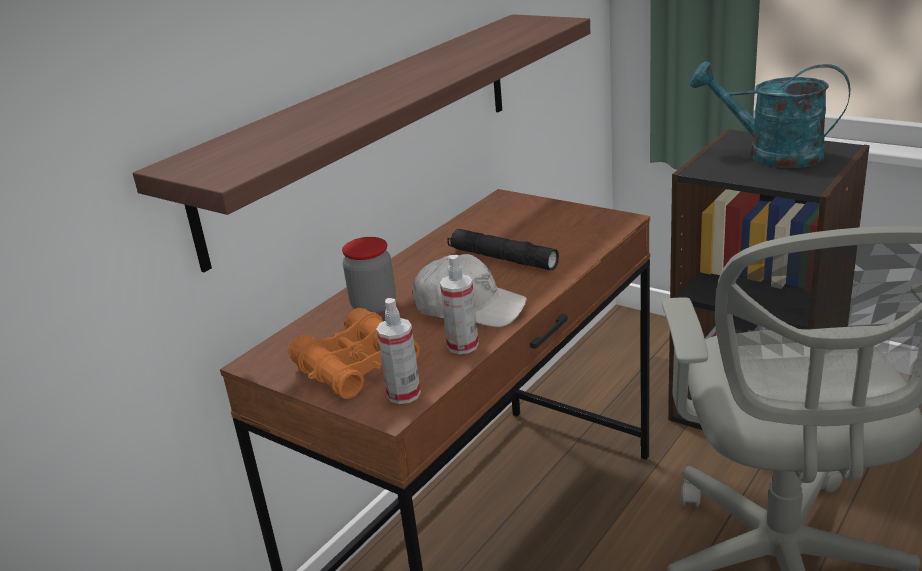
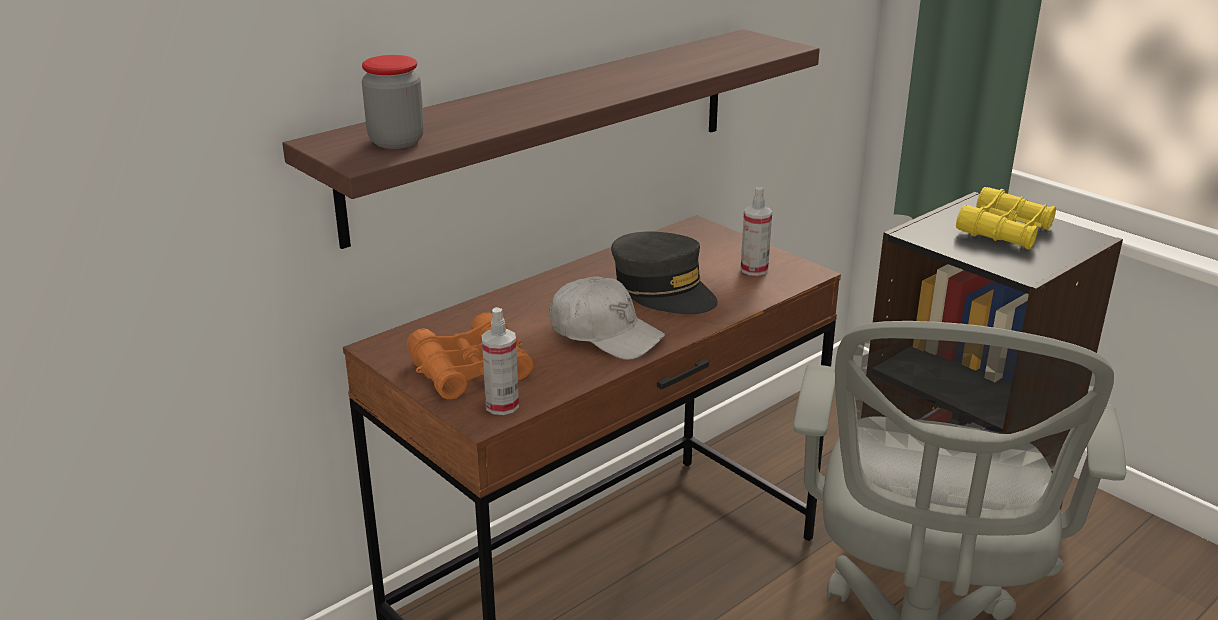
camera: 10 degrees right, 0 degrees up
(374, 306) = (513, 314): jar -> jar (396, 141)
(463, 345) = (580, 370): spray bottle -> spray bottle (754, 269)
(502, 258) = (663, 290): black flashlight -> grey cap
(771, 155) = (1004, 231): turquoise watering can -> yellow binoculars

